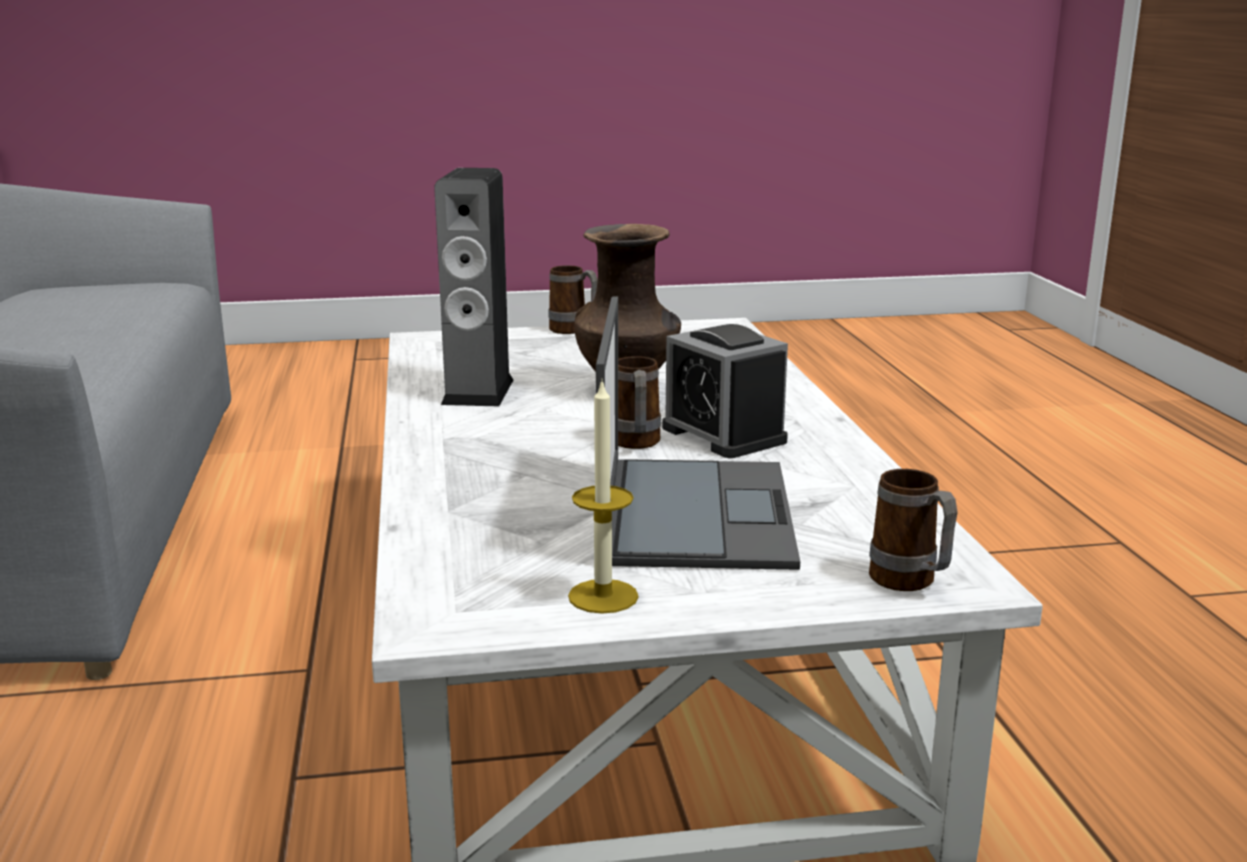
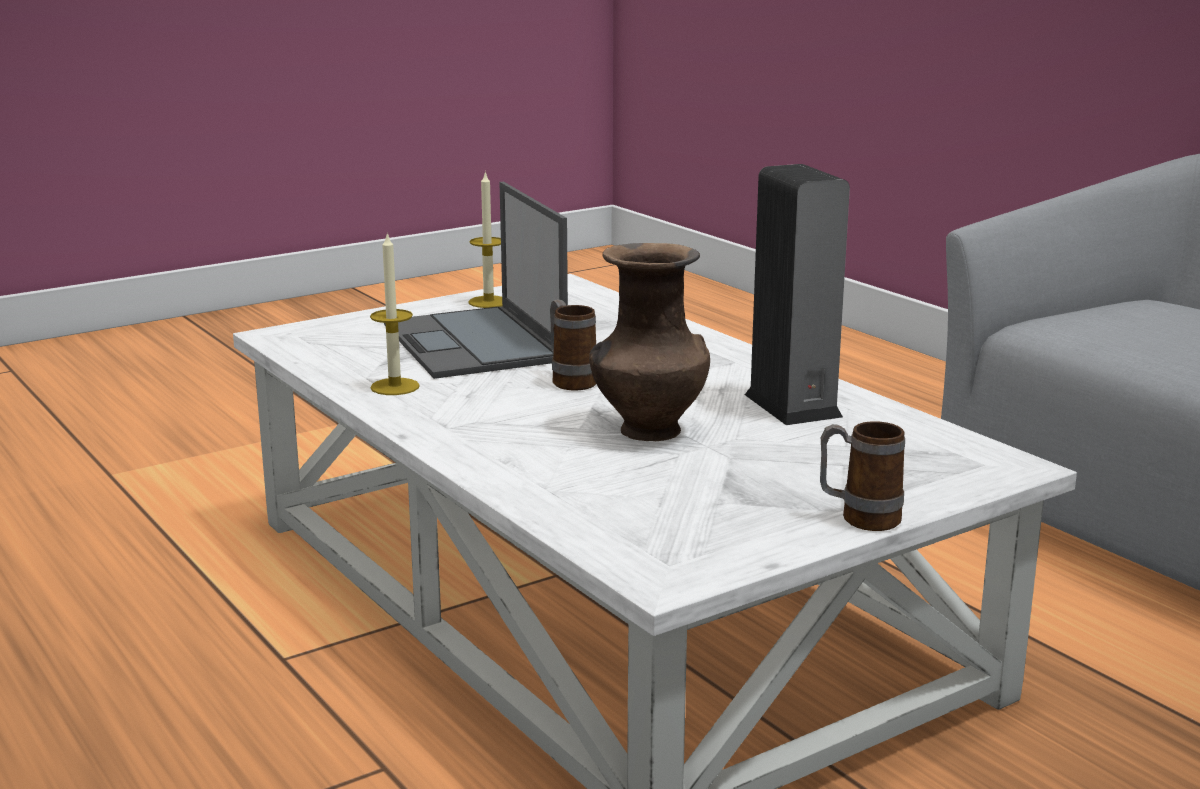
camera: 155 degrees right, 0 degrees up
(723, 434) = (504, 400): alarm clock -> none
(826, 467) = (395, 387): none -> candle
(910, 584) = (313, 329): mug -> none

